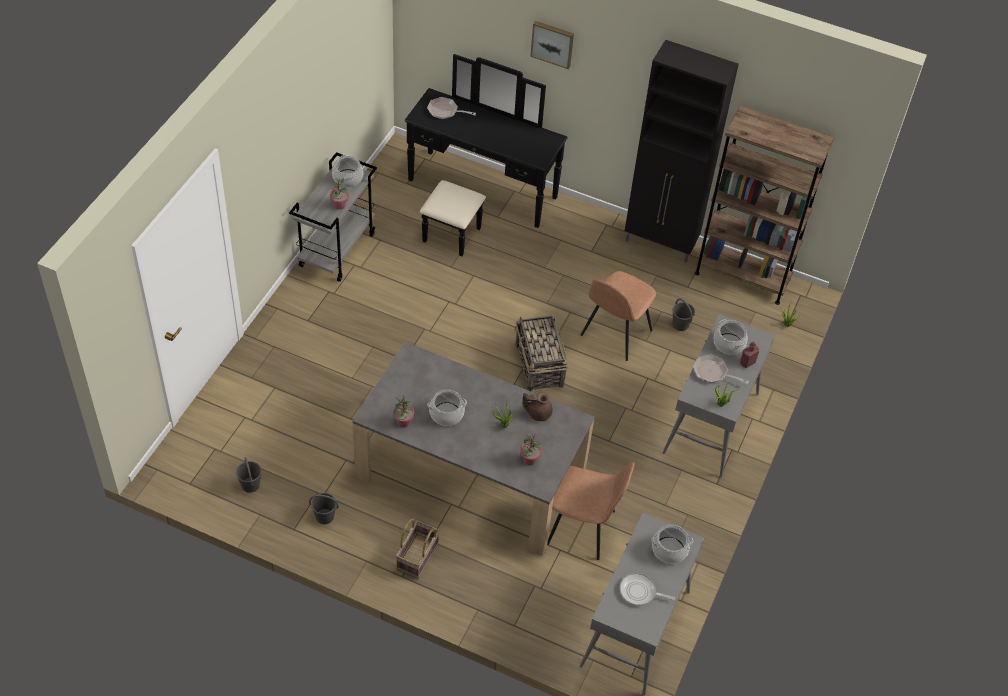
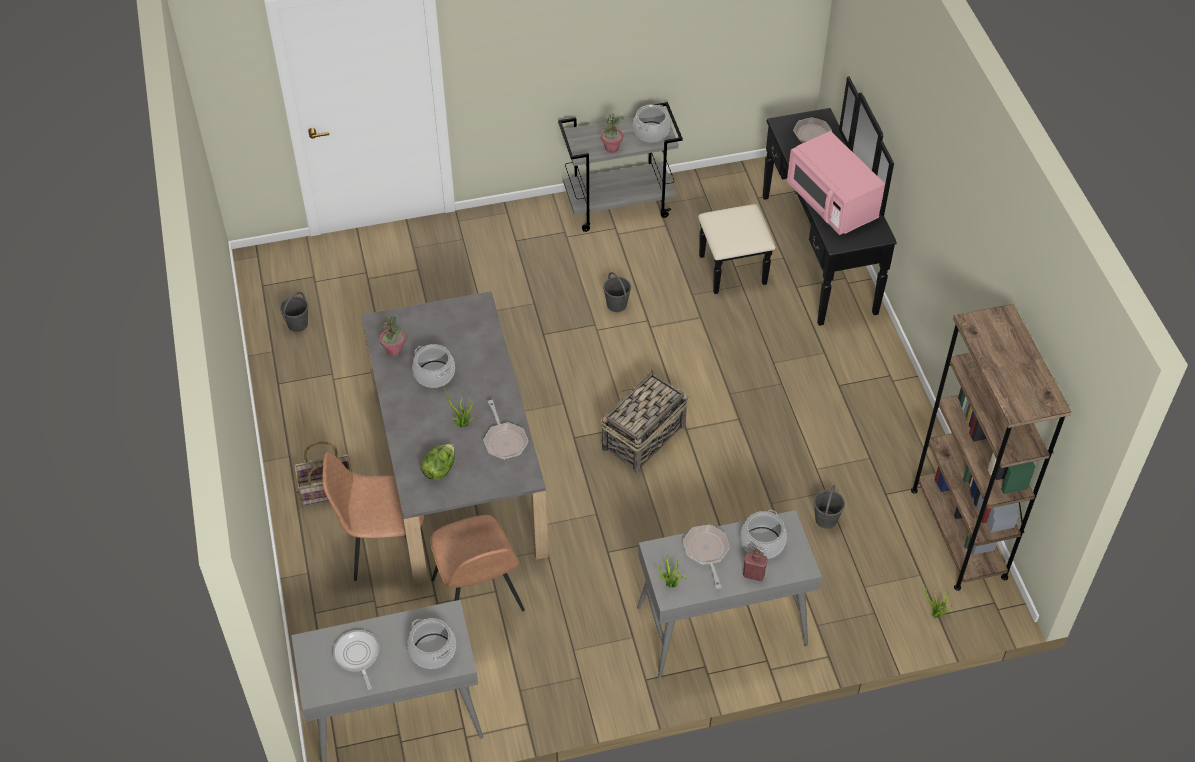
camera: 55 degrees right, 0 degrees up
(325, 516) = (311, 395): grey bucket -> grey bucket (617, 305)
(507, 140) = (832, 203): none -> pink microwave
(529, 460) = (439, 469): potted plant -> lettuce
(538, 413) = (504, 440): brown teapot -> frying pan
(552, 43) = (912, 114): picture -> none
(615, 334) = (751, 472): brown chair -> brown chair (385, 547)
(661, 243) = (919, 435): black cabinet -> none

